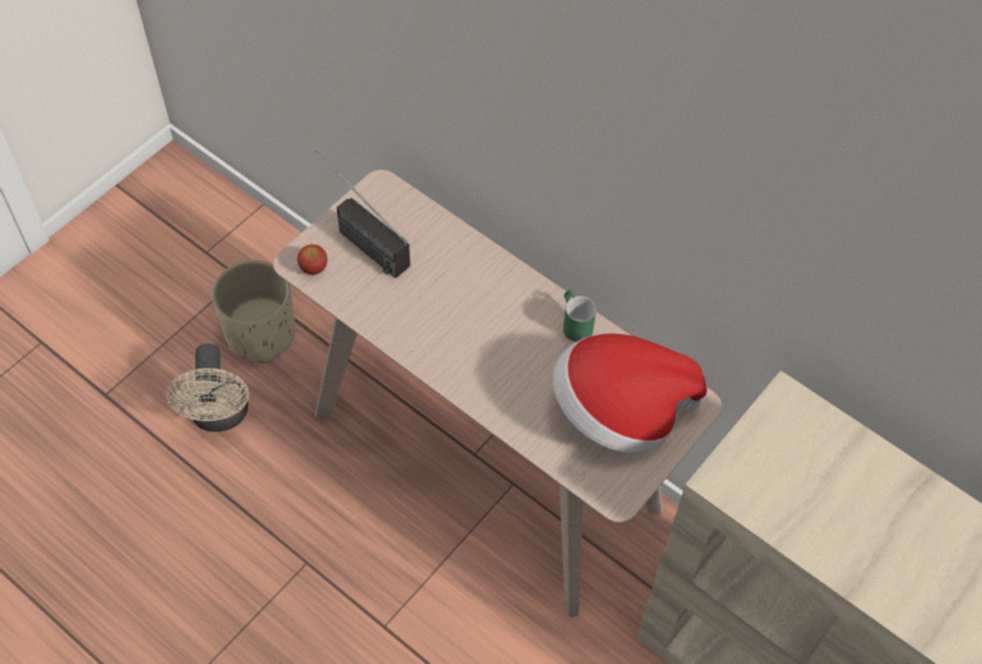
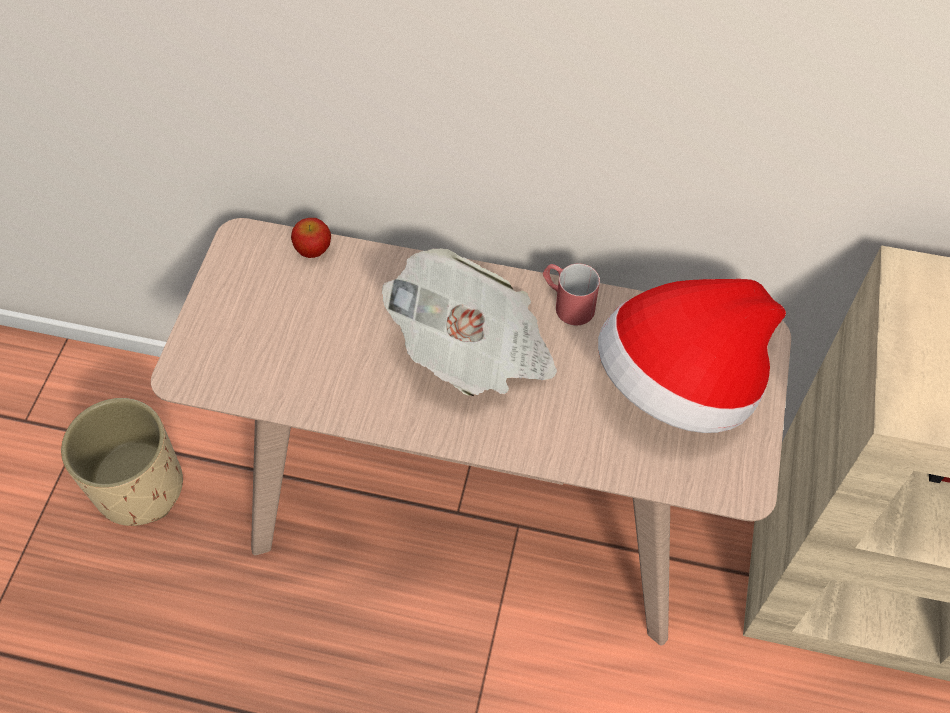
camera: 25 degrees left, 0 degrees up
(220, 417) = (138, 607): beige fan -> none
(314, 268) = (210, 373): apple -> apple (313, 249)
(357, 238) = (246, 312): radio -> none
(492, 327) = (474, 350): none -> newspaper
(574, 323) = (566, 303): green mug -> red mug

